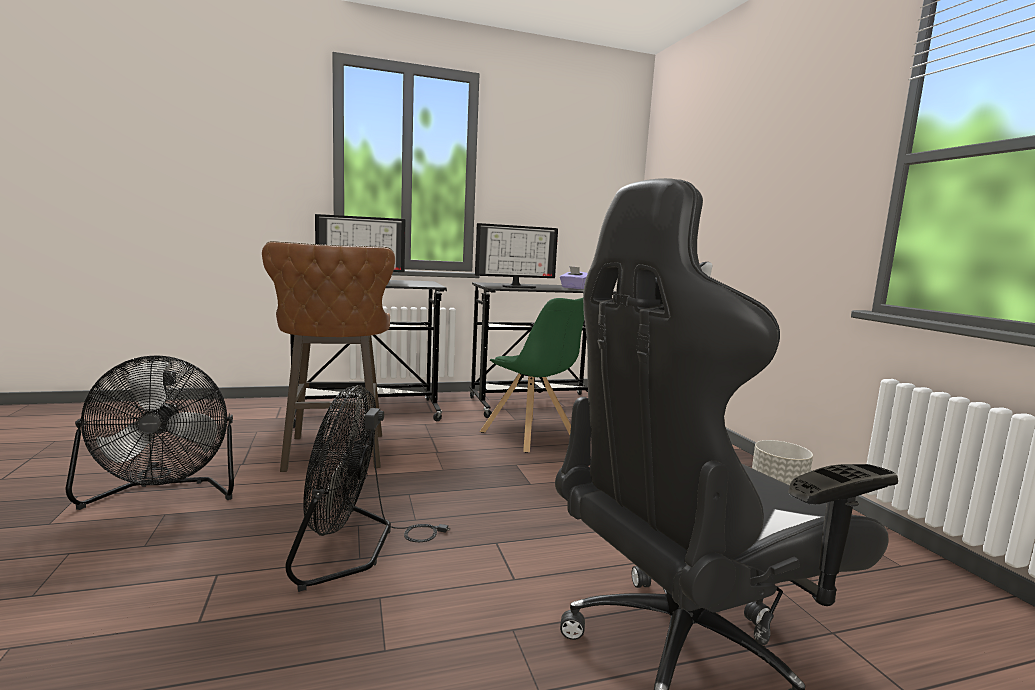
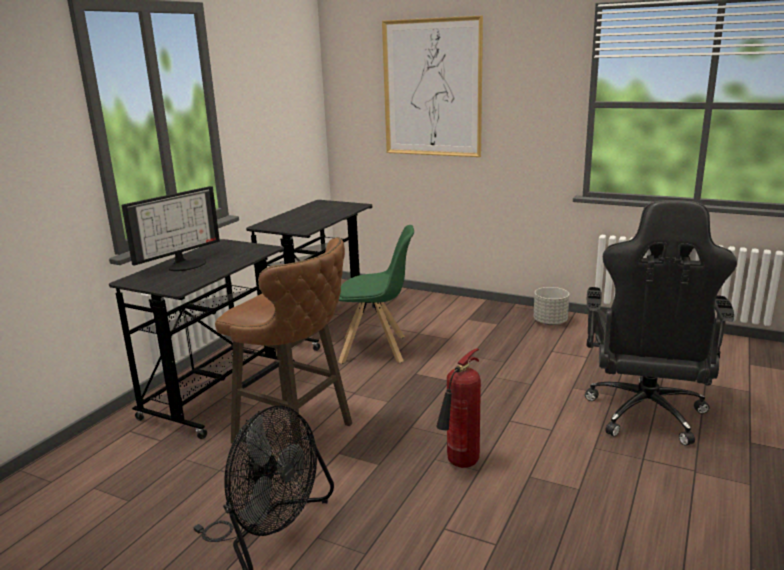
camera: 45 degrees left, 10 degrees up
(361, 543) = (460, 465): black fan -> fire extinguisher
(518, 287) = (306, 223): monitor -> none
(574, 288) = (333, 209): purple tissue box -> none
(722, 167) = (432, 88): none -> picture

